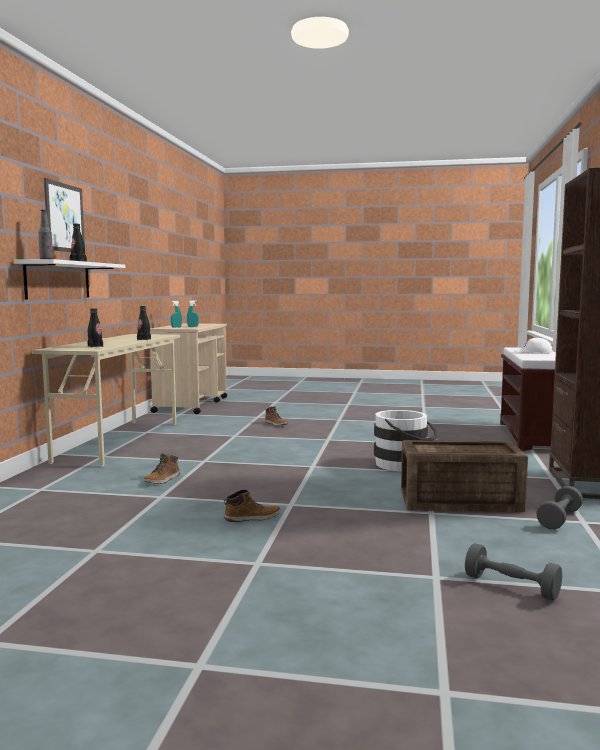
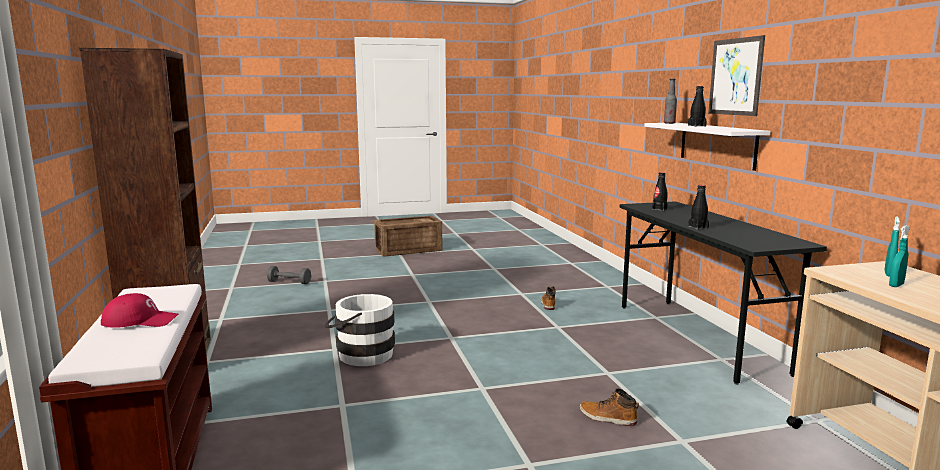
camera: 155 degrees right, 5 degrees up
(120, 441) = (698, 337): beige desk -> black desk
(252, 518) = (442, 290): boot -> none
(462, 502) = (305, 321): crate -> crate (407, 250)
(533, 352) = (140, 321): white cap -> red cap
(559, 519) = (237, 318): grey dumbbell -> none

